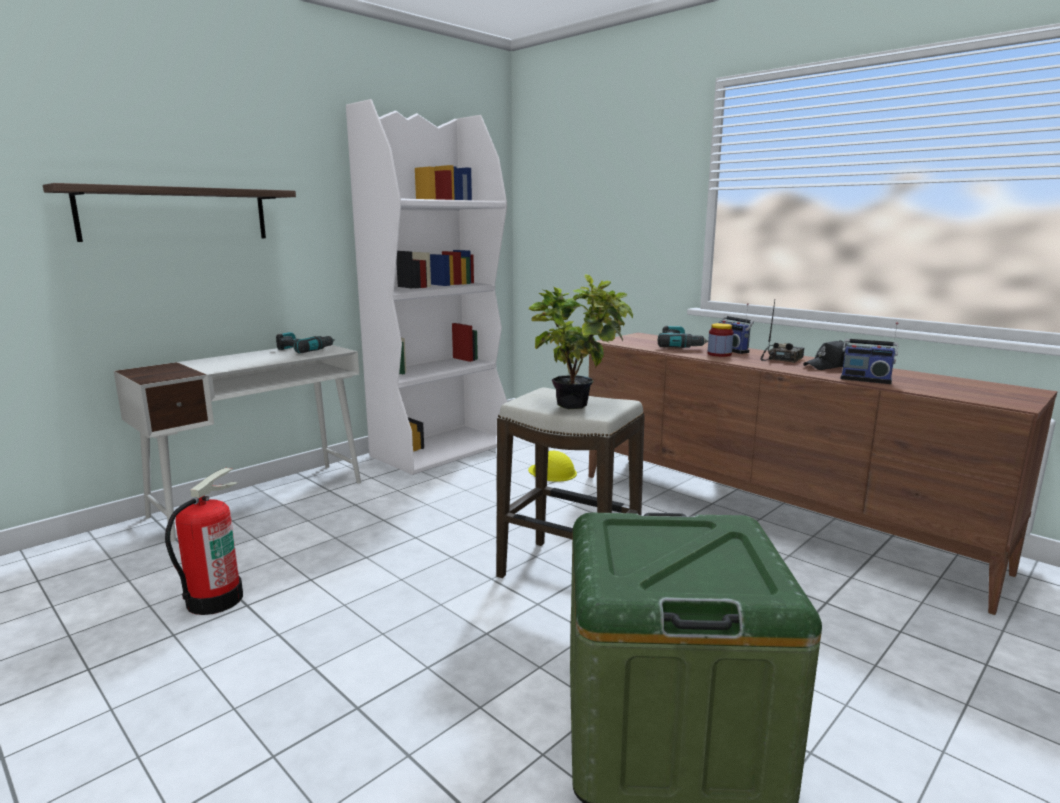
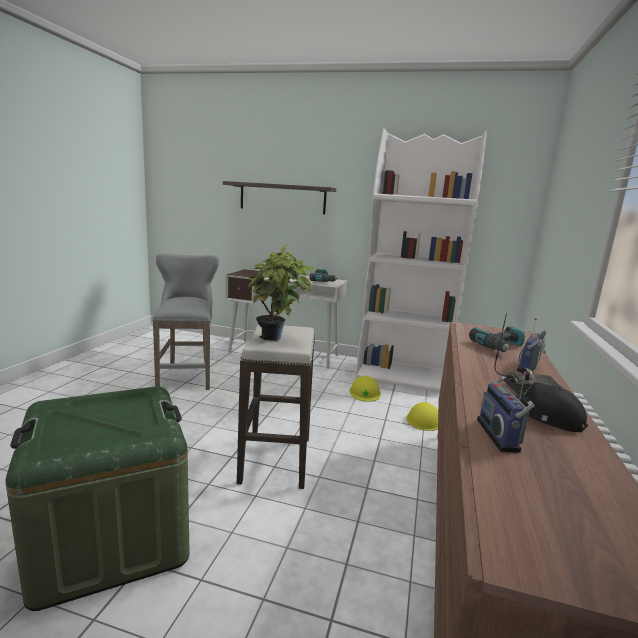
camera: 60 degrees right, 0 degrees up
(214, 599) = (187, 375): fire extinguisher -> grey stool
(459, 481) = (365, 392): none -> yellow hard hat
(719, 354) = (494, 362): jar -> none

